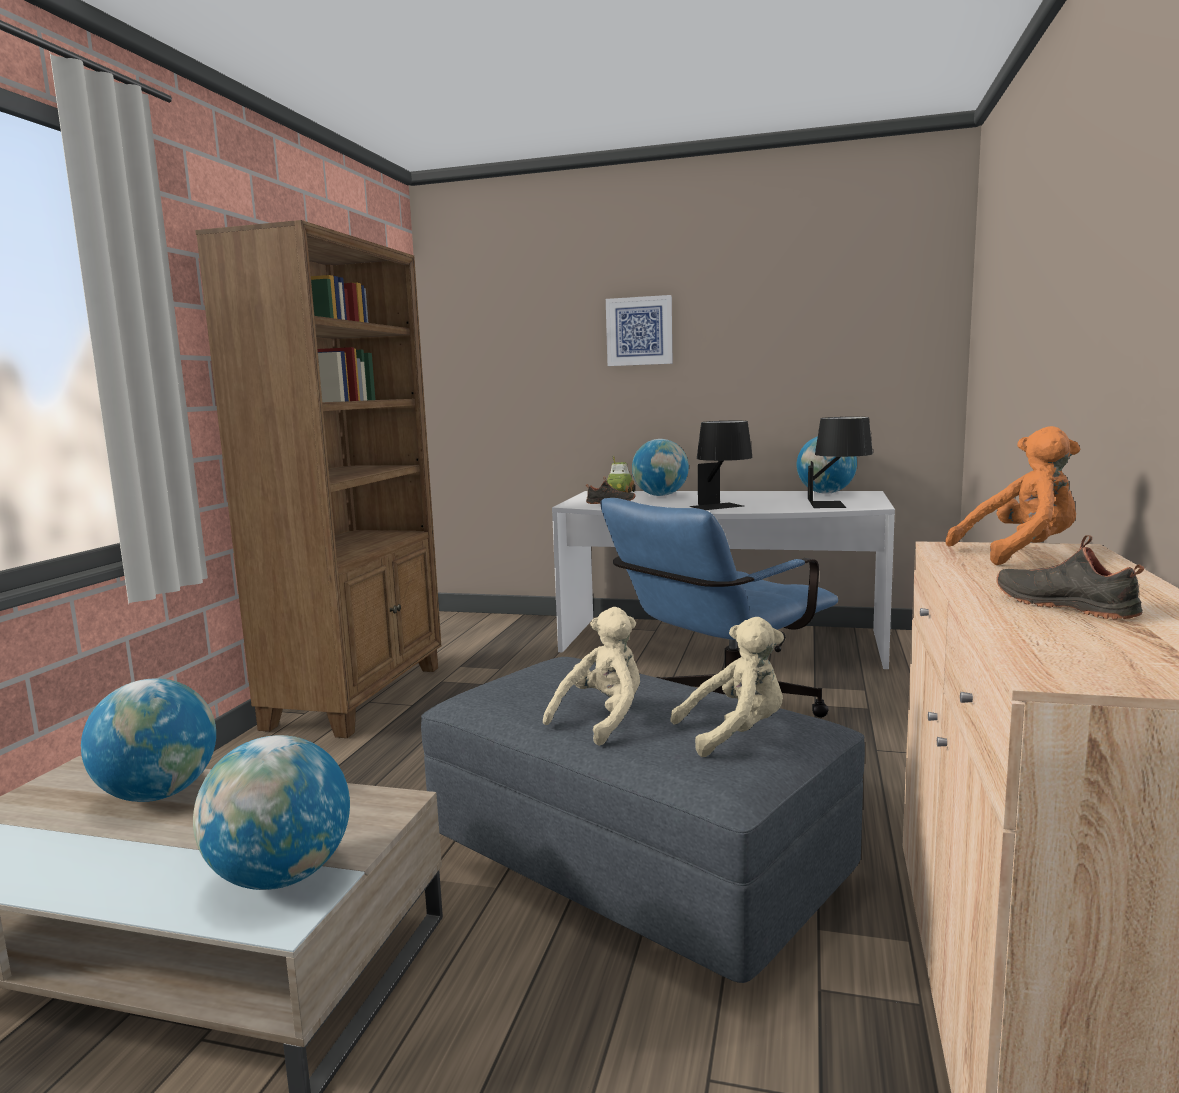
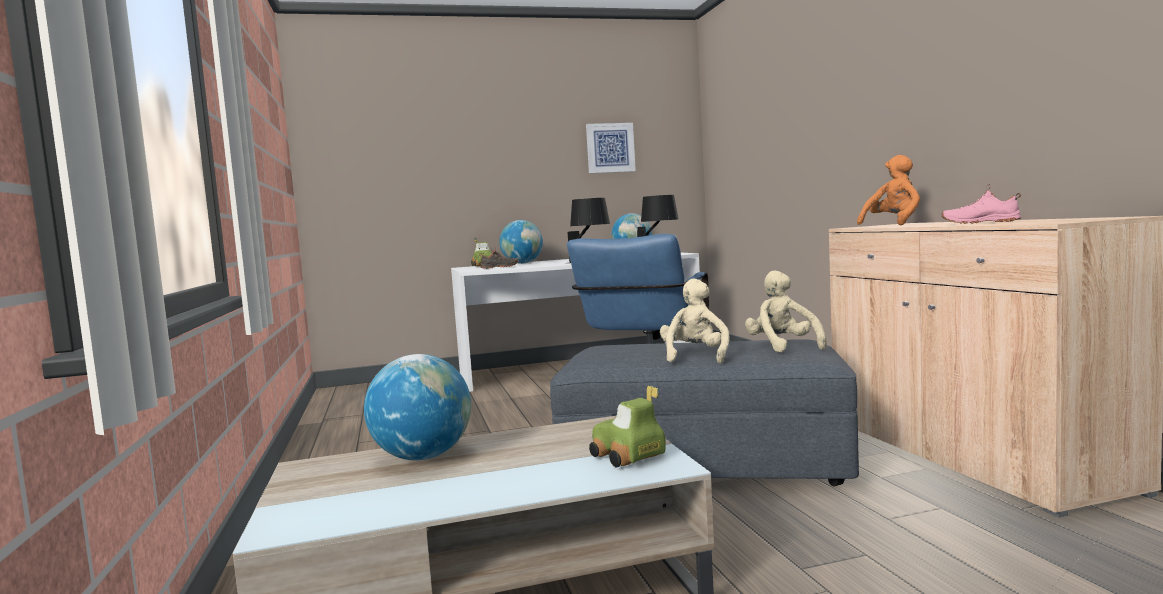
camera: 30 degrees left, 5 degrees down
(281, 877) = (627, 457): globe -> toy car
(359, 696) = (341, 441): brown bookcase -> none
(639, 331) = (487, 141): picture -> picture (610, 148)
(735, 734) = (782, 347): beige plush toy -> beige plush toy turned 60 degrees counterclockwise
(1066, 606) = (980, 222): black shoe -> pink shoe

